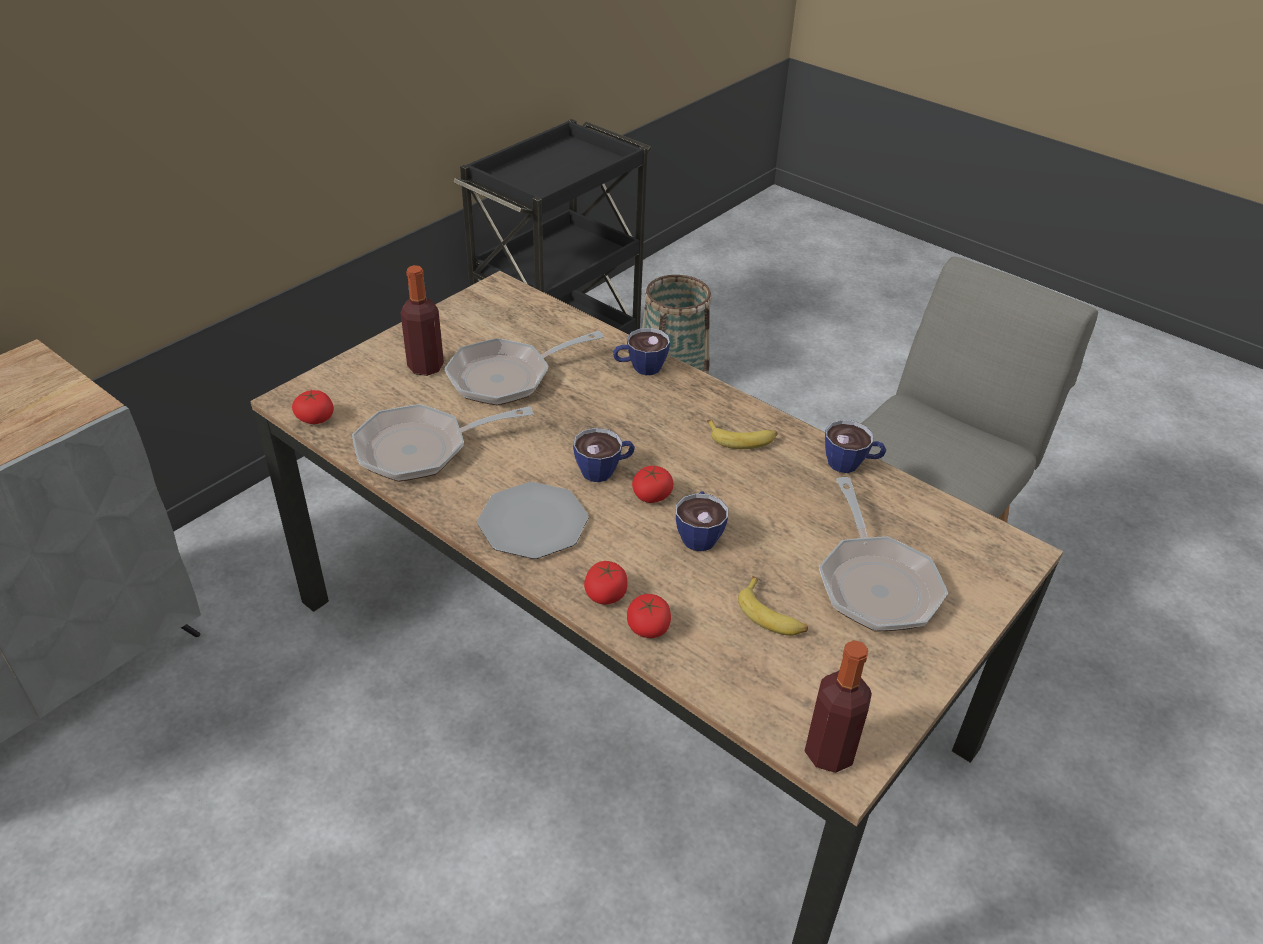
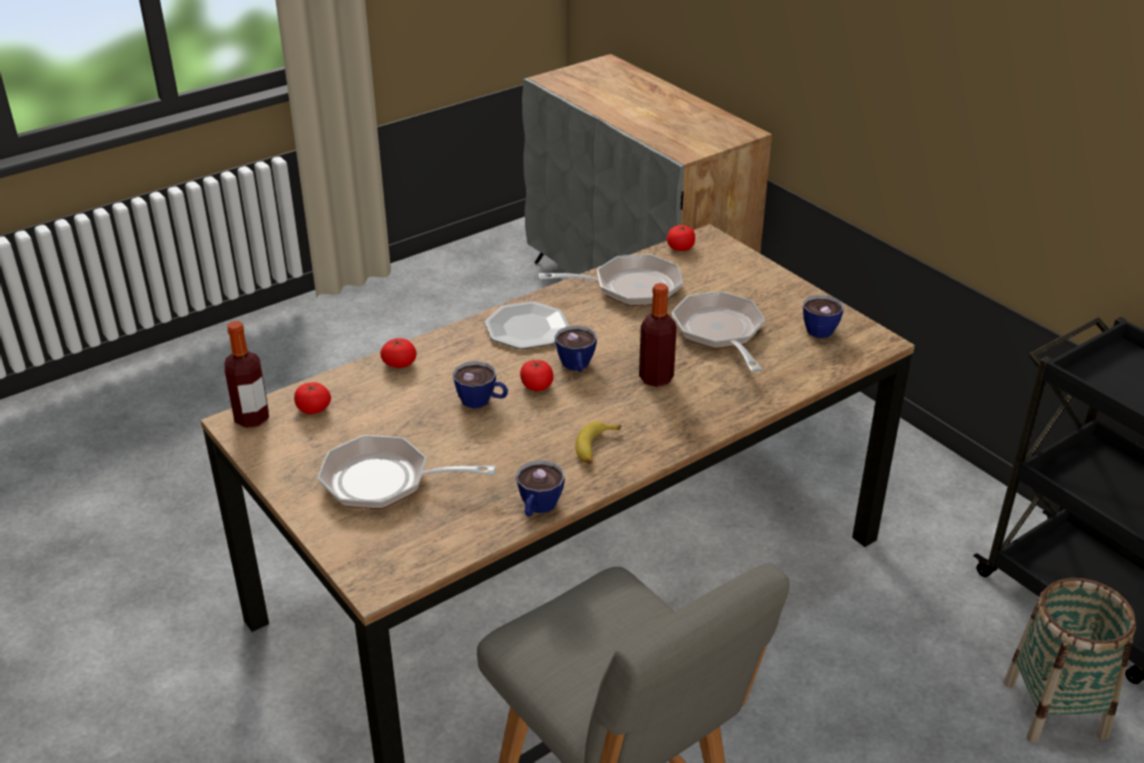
camera: 105 degrees right, 5 degrees down
(421, 449) = (629, 288): frying pan -> frying pan turned 90 degrees clockwise
(425, 367) = (743, 295): bottle -> bottle (656, 378)
(606, 594) = (439, 350): tomato -> tomato (313, 408)
(640, 367) = (723, 406): cup -> cup (819, 327)
(771, 615) = (380, 420): banana -> none

